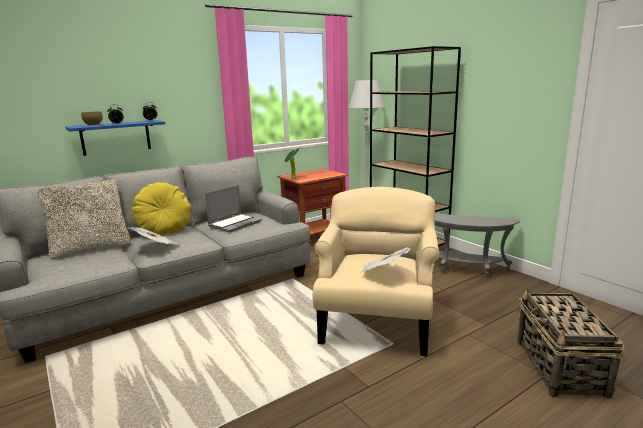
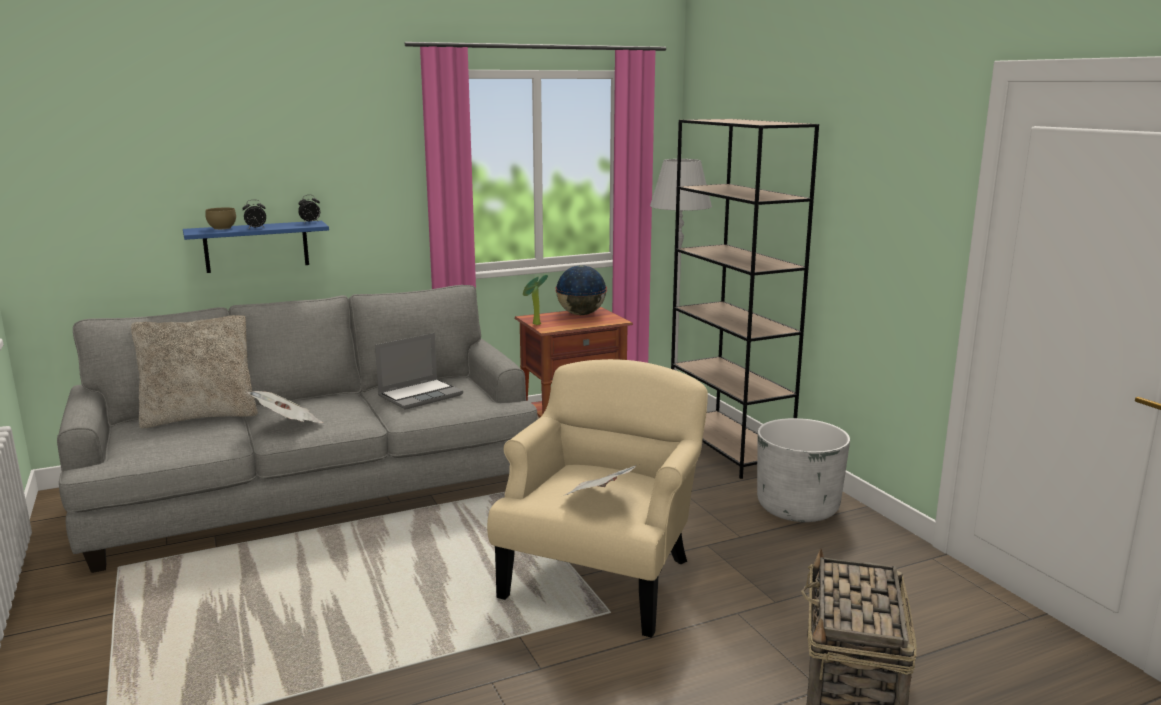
camera: 10 degrees right, 0 degrees up
(165, 232) = (311, 400): yellow pillow -> none
(315, 172) = (581, 314): none -> globe
(464, 270) = (797, 508): grey side table -> white planter

